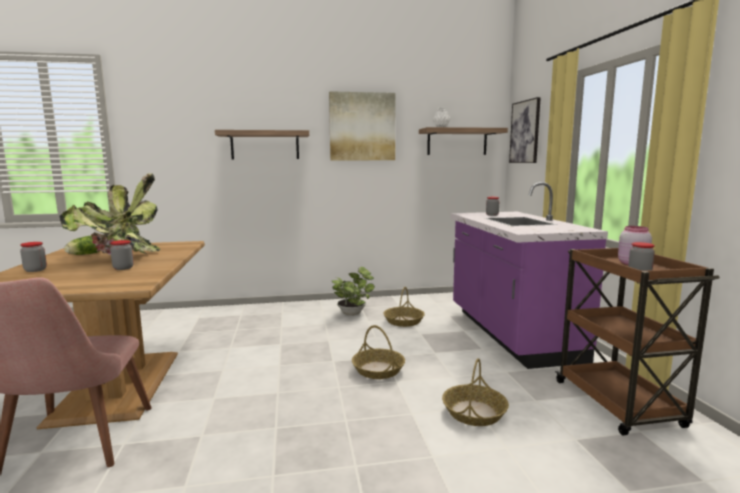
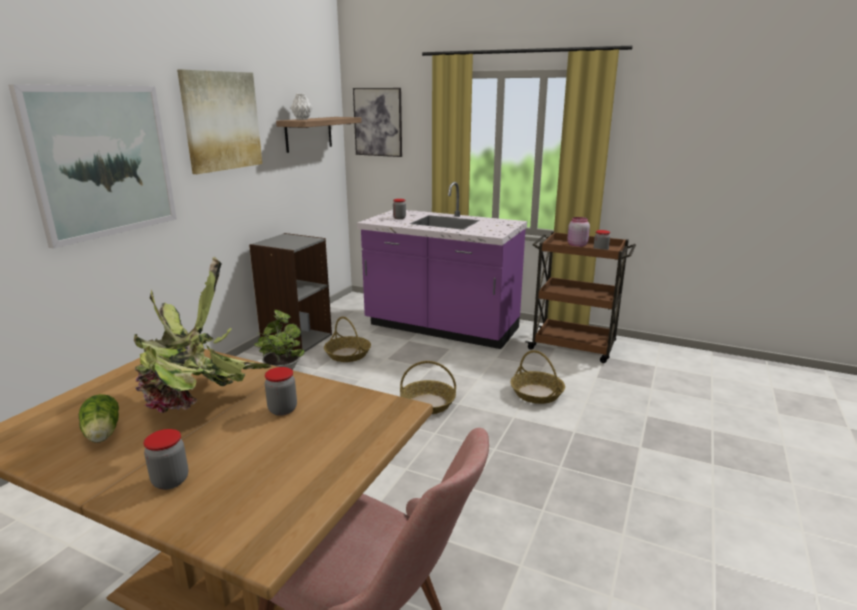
camera: 55 degrees left, 10 degrees up
(265, 145) = (102, 161): shelf -> picture
(396, 302) = (296, 339): none -> grey bookcase

